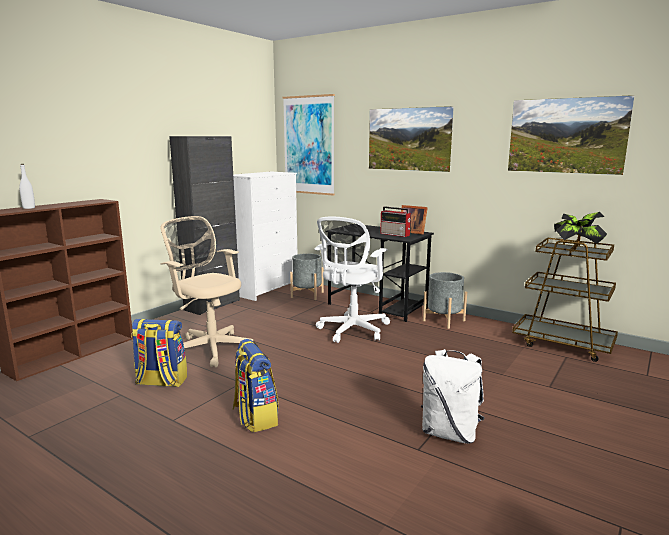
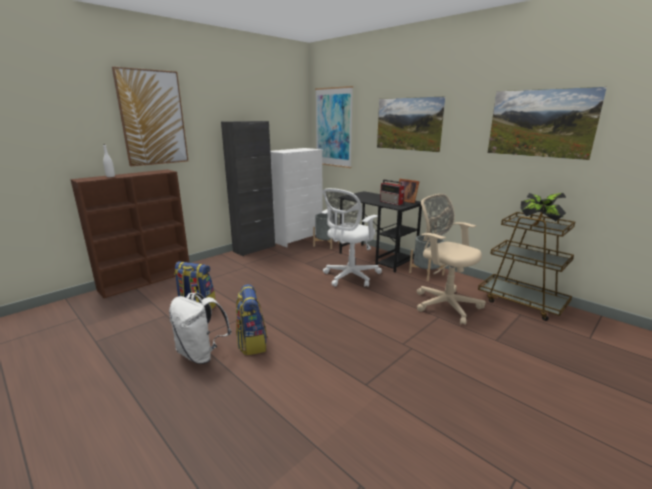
camera: 10 degrees right, 5 degrees up
(83, 130) = (152, 118): none -> picture
(210, 347) = (240, 283): beige office chair -> beige office chair (444, 304)
(450, 433) = (396, 373): white backpack -> white backpack (201, 354)

